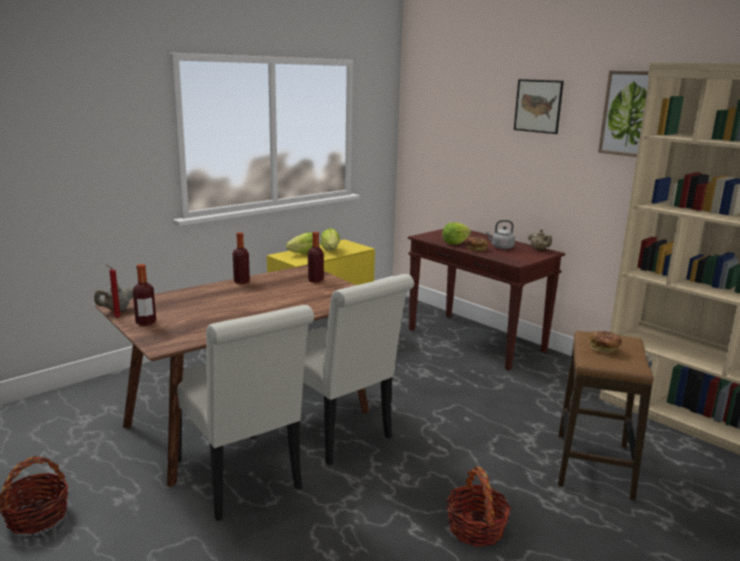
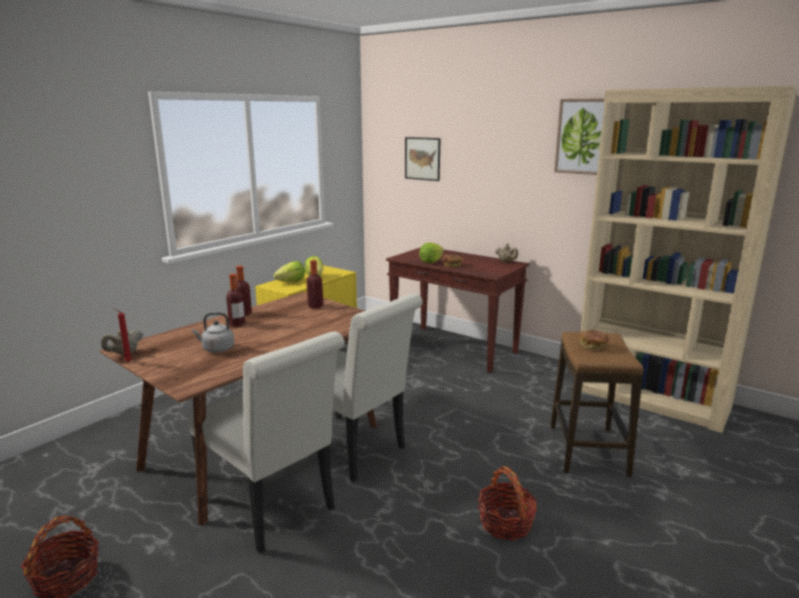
camera: 10 degrees left, 0 degrees up
(146, 323) = (161, 364): bottle -> bottle (237, 324)
(501, 247) = (473, 262): grey kettle -> grey kettle (216, 349)
(538, 106) = (496, 133): picture -> picture (422, 158)

